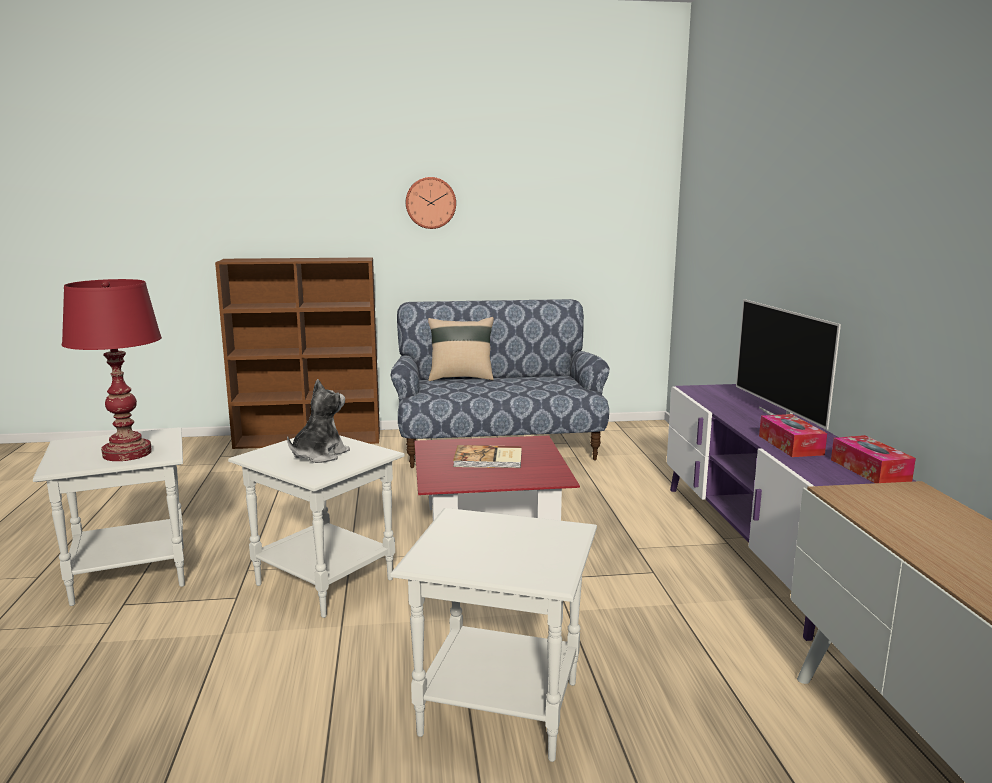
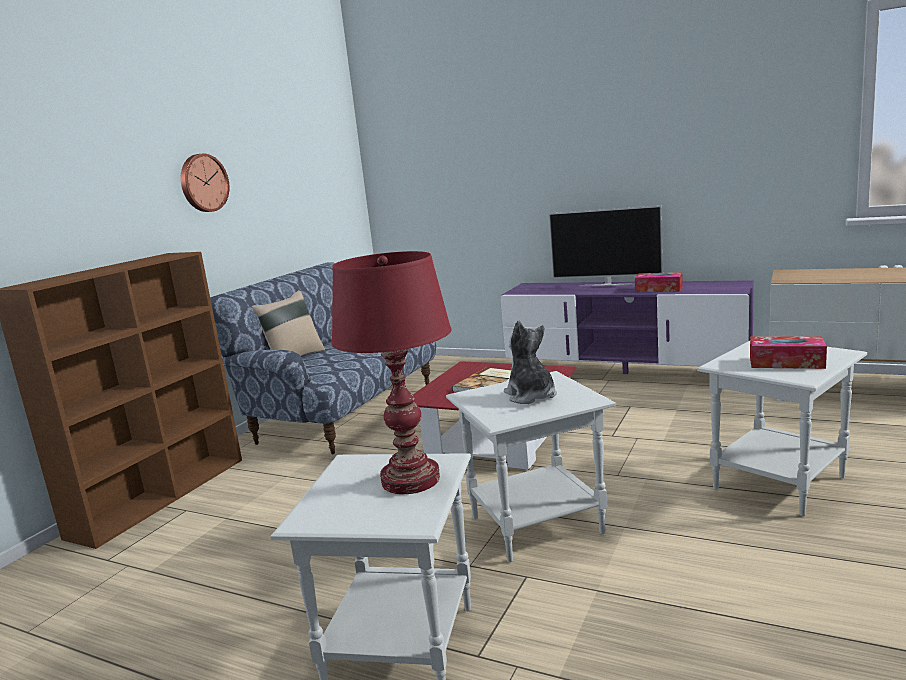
camera: 55 degrees left, 0 degrees up
(869, 470) = (714, 283): tissue box -> tissue box (786, 362)

